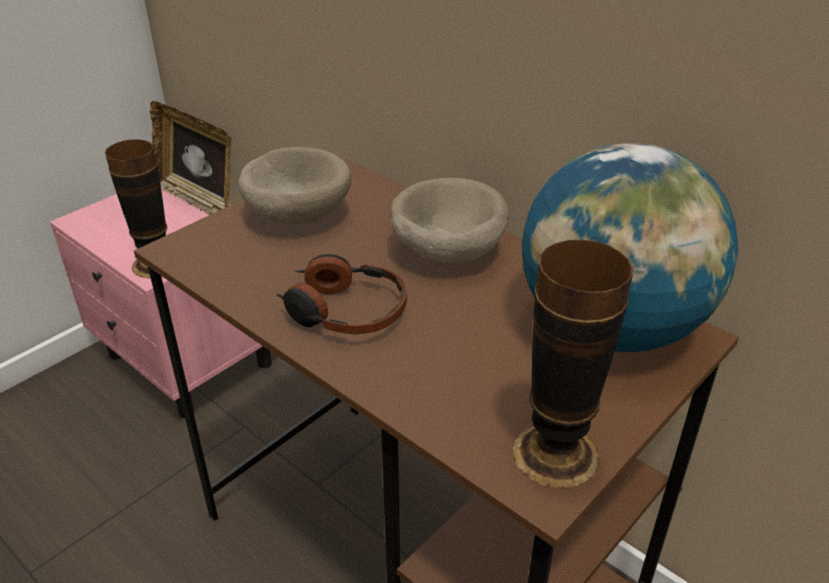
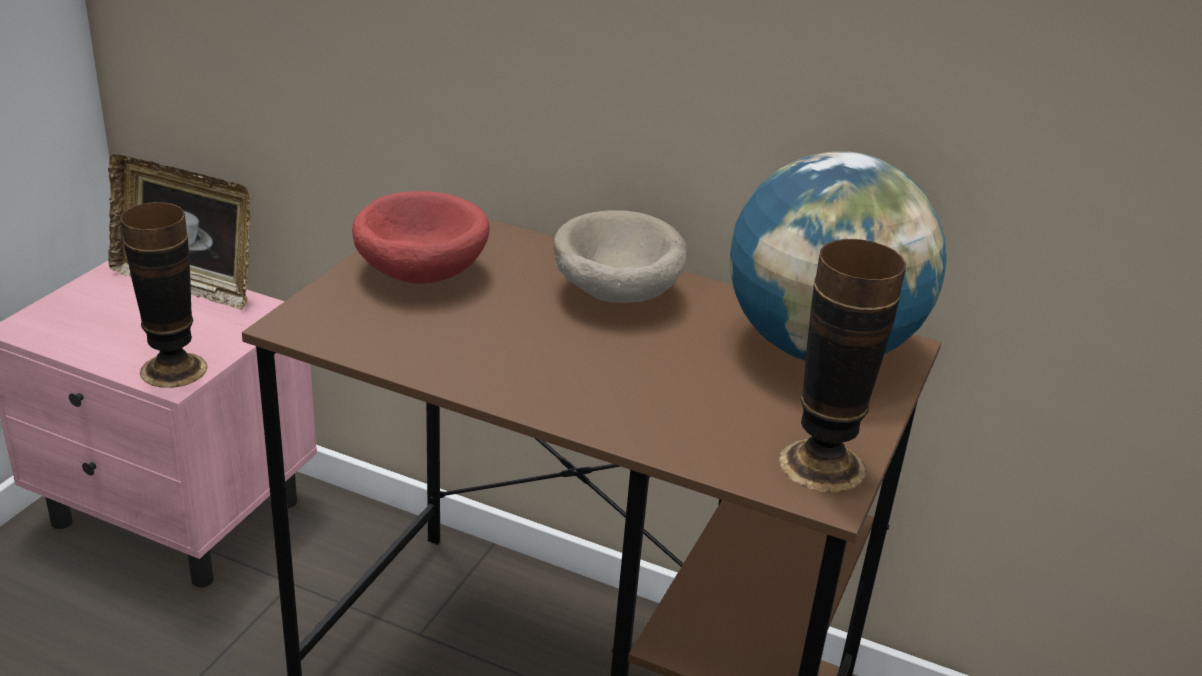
camera: 20 degrees left, 5 degrees down
(296, 215) = (418, 272): beige bowl -> red bowl
(344, 311) = (537, 366): headphones -> none

